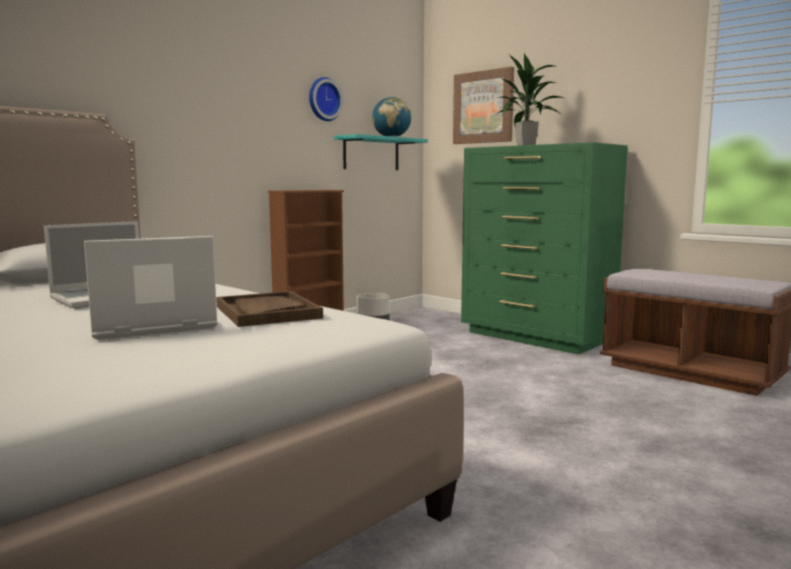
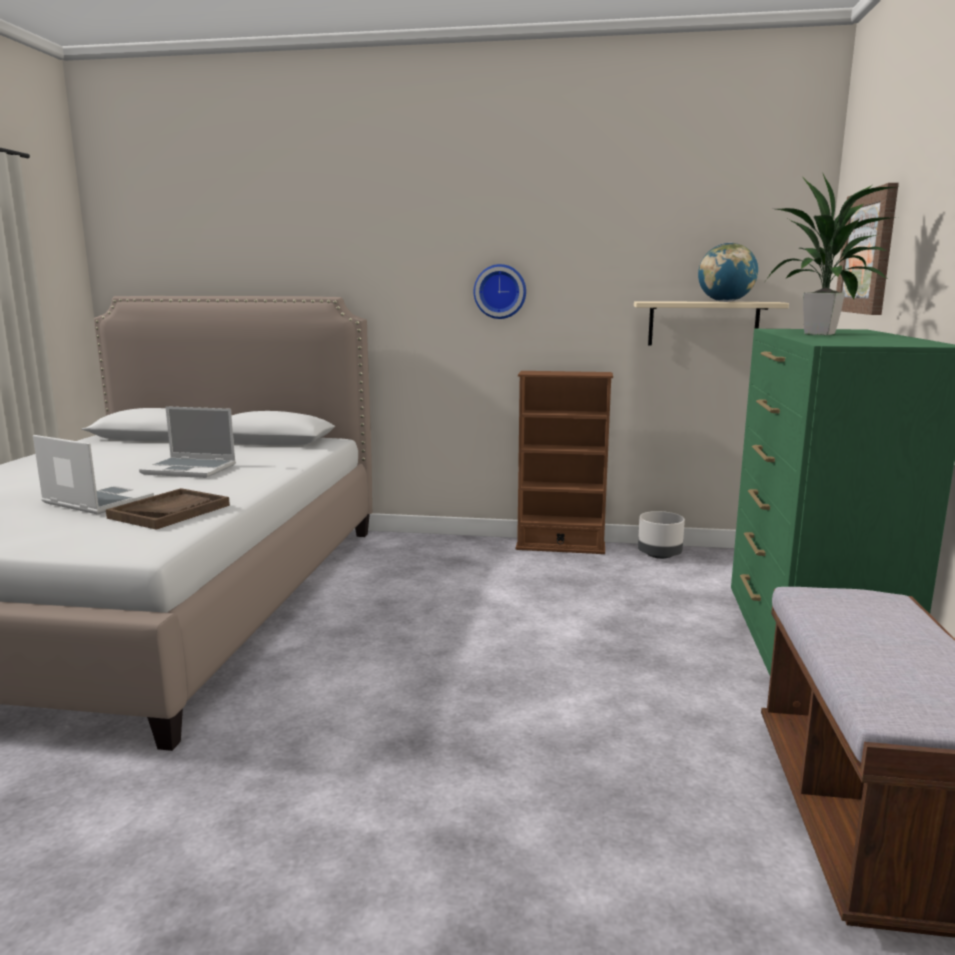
camera: 55 degrees right, 5 degrees up
(323, 99) = (619, 255): wall clock -> wall clock (500, 291)
(371, 154) = (703, 323): turquoise shelf -> beige shelf

